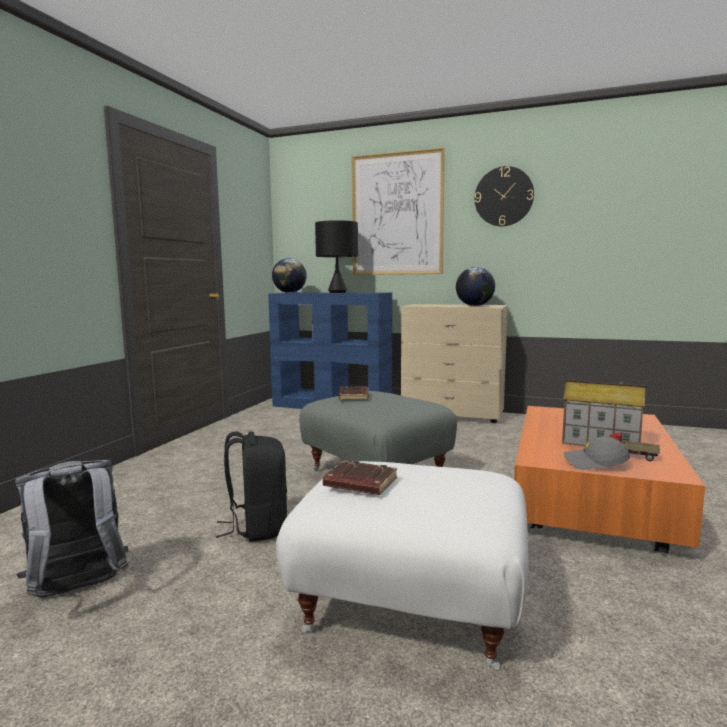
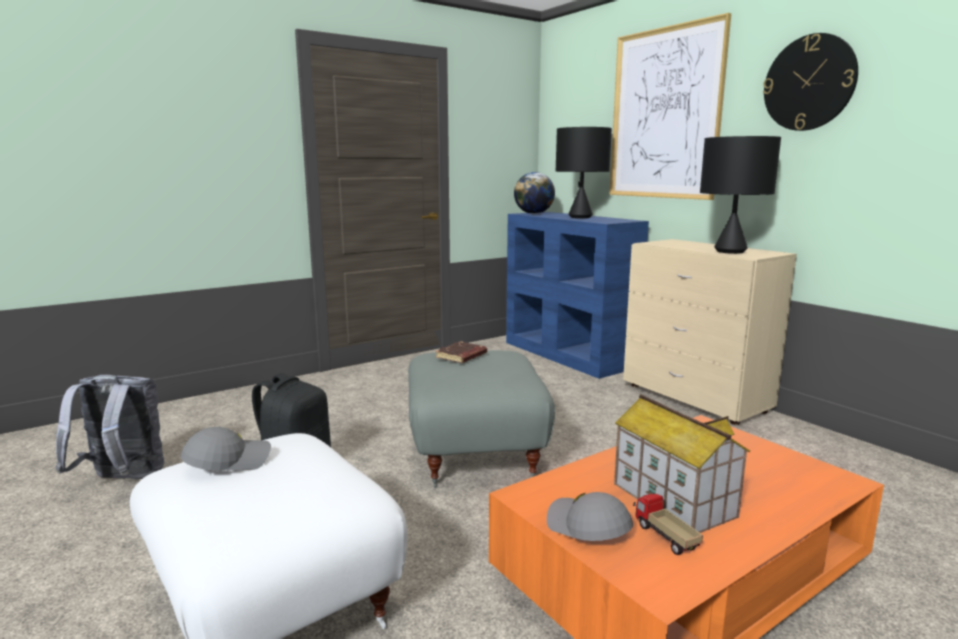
camera: 35 degrees right, 5 degrees up
(359, 483) = (228, 461): brown book -> grey cap
(474, 305) = (730, 252): globe -> black table lamp

